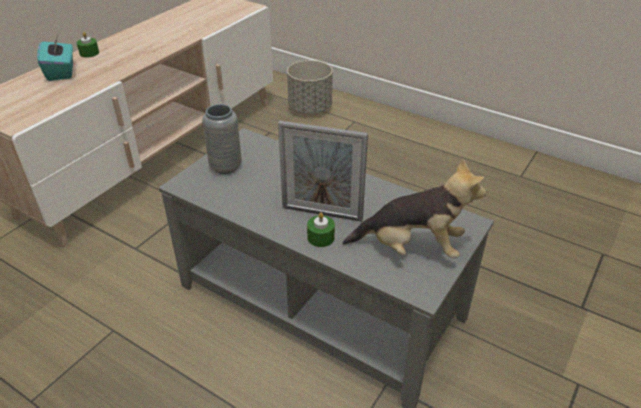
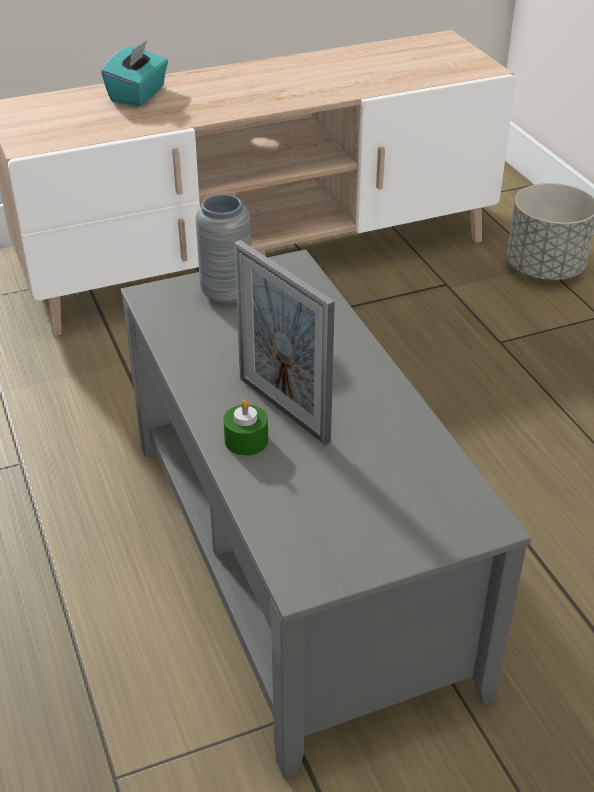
camera: 35 degrees right, 0 degrees up
(89, 53) = (195, 79): green candle -> none
(412, 248) = (355, 514): plush toy -> none

